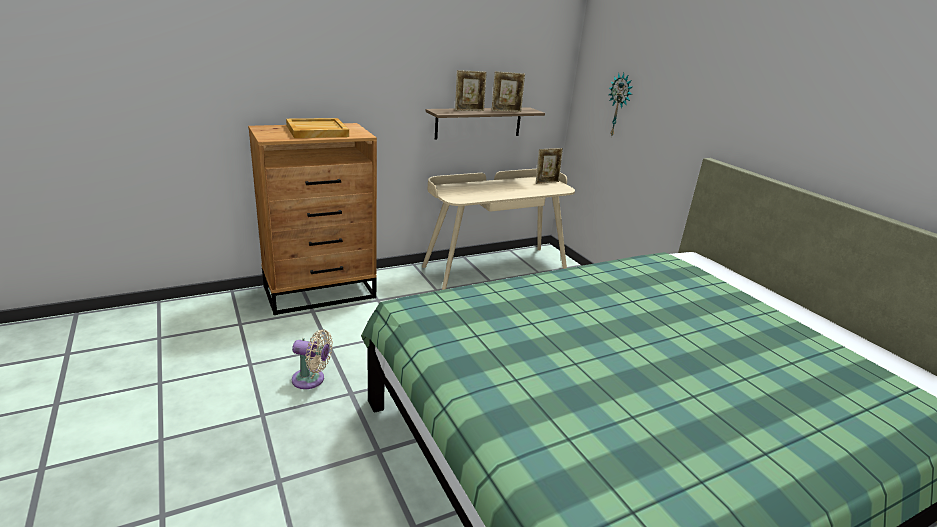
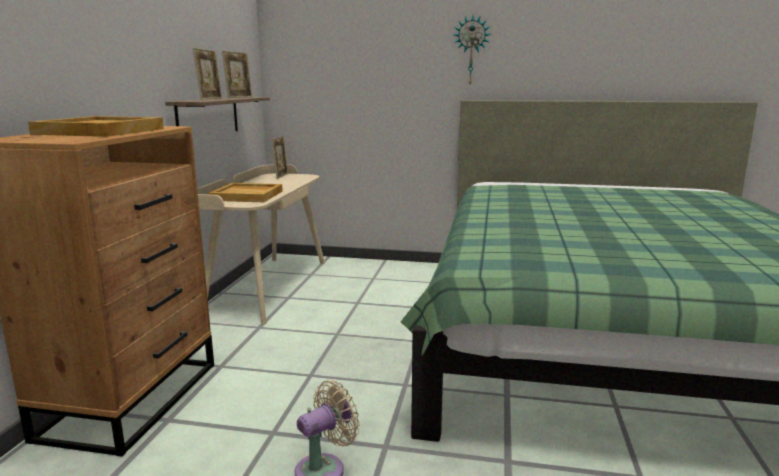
camera: 50 degrees left, 10 degrees down
(474, 192) = (248, 195): none -> beige tray
(619, 105) = (336, 78): wall clock -> wall clock (471, 50)

